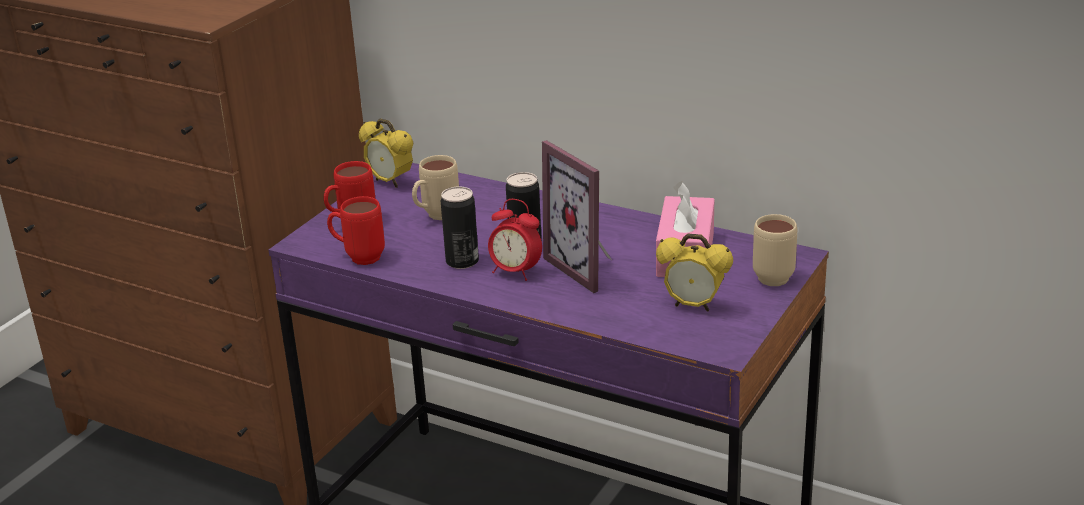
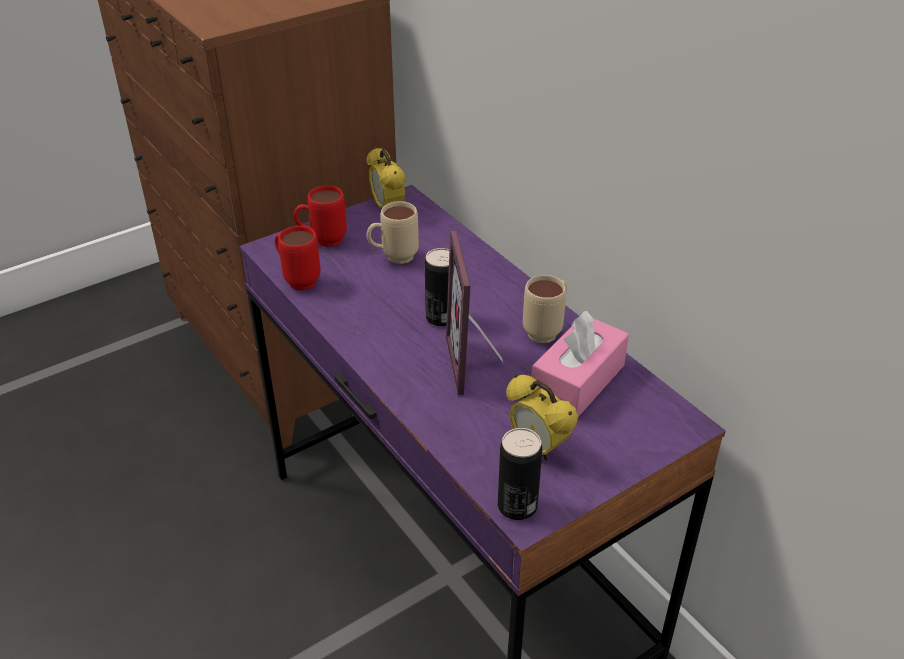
camera: 25 degrees right, 10 degrees up
(462, 261) = (375, 315): can -> can (517, 506)
(515, 272) = (410, 344): alarm clock -> none
(774, 275) = (646, 440): beige mug -> beige mug (547, 330)

